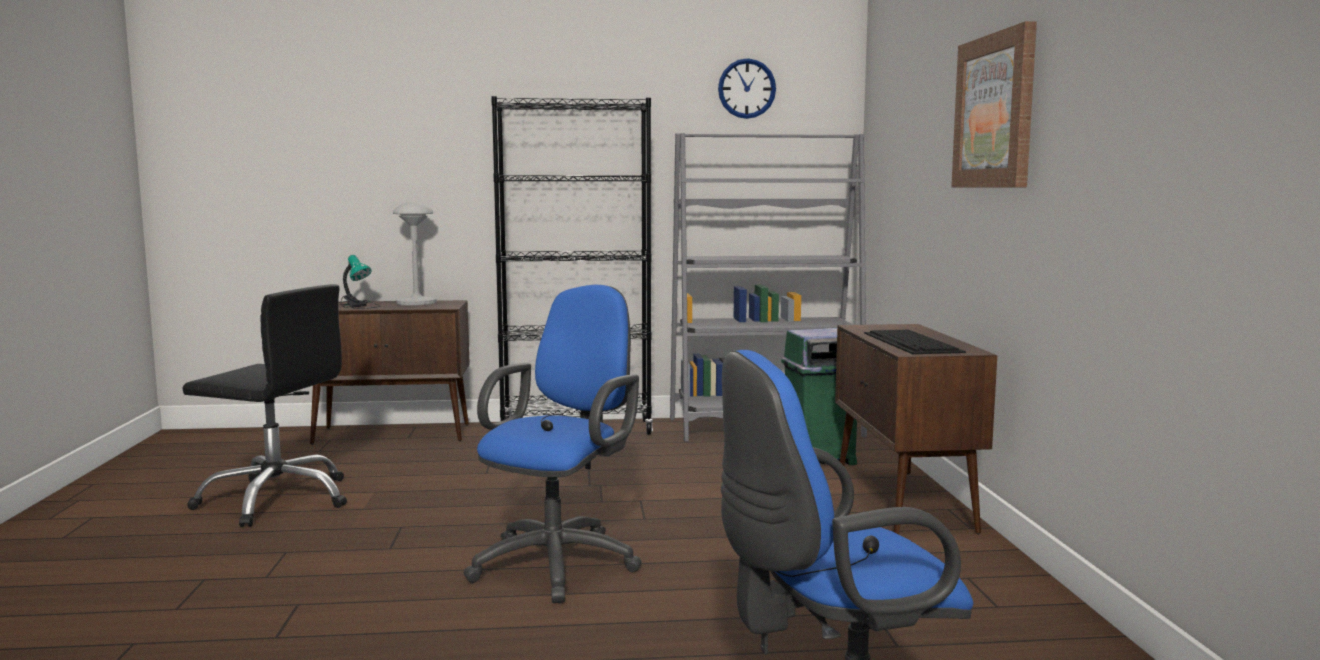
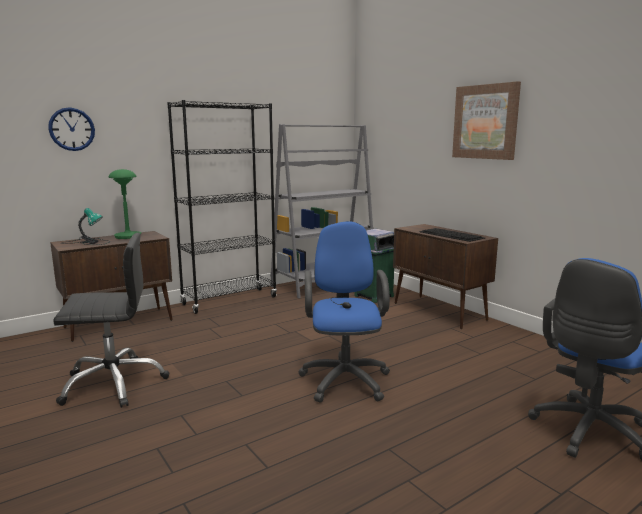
camera: 30 degrees left, 5 degrees up
(416, 303) = (128, 236): grey table lamp -> green table lamp
(746, 88) = (302, 97): wall clock -> wall clock (72, 129)

